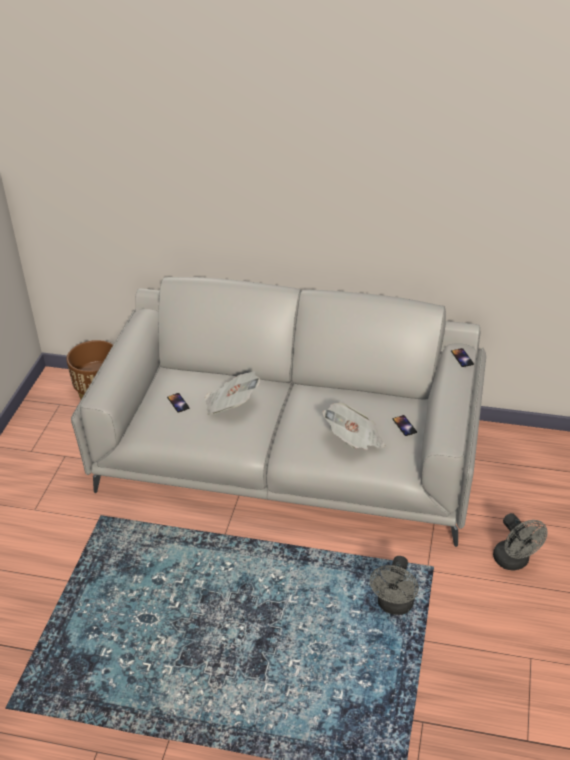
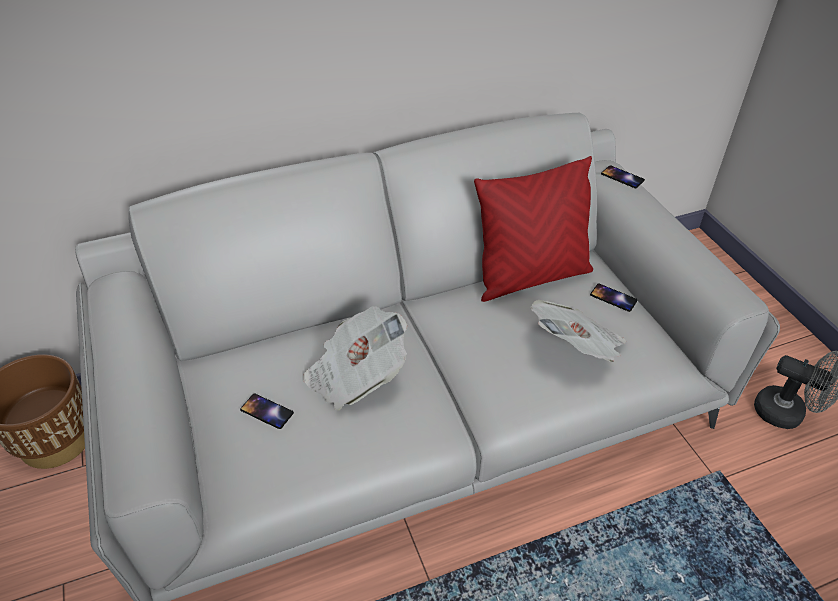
camera: 35 degrees left, 5 degrees up
(370, 397) = (531, 277): none -> red pillow
(394, 606) = (735, 558): grey fan -> none

